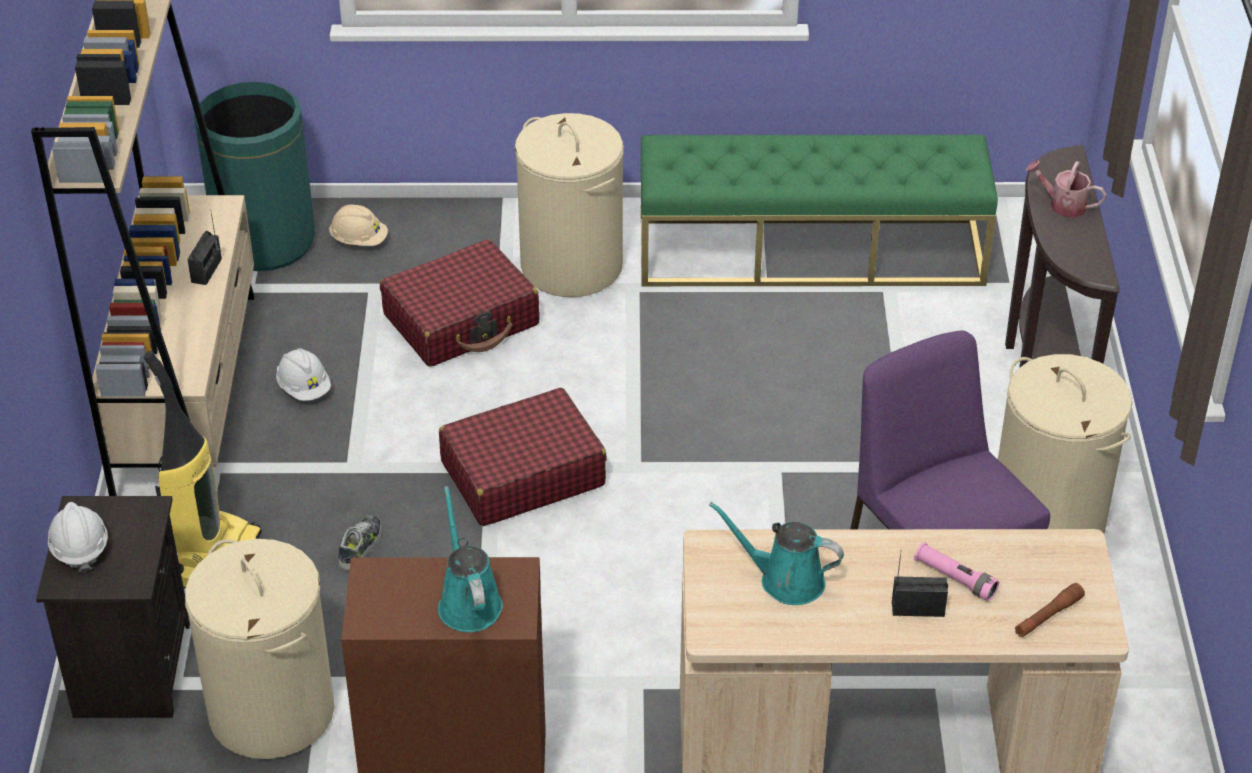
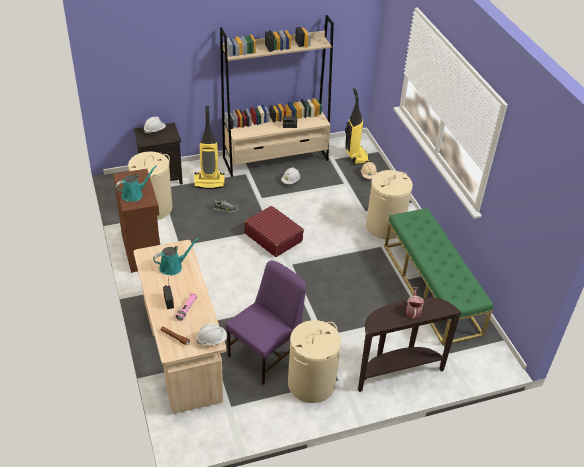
camera: 70 degrees right, 0 degrees up
(264, 241) = (356, 156): green trash can -> vacuum cleaner
(462, 320) = (341, 207): red suitcase -> none
(785, 580) = (173, 267): turquoise watering can -> turquoise watering can turned 60 degrees clockwise
(1069, 549) = (212, 340): none -> white hard hat

